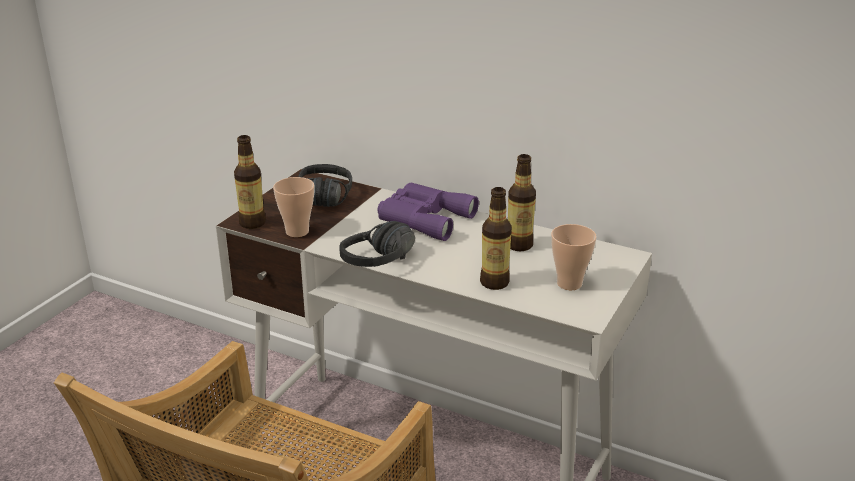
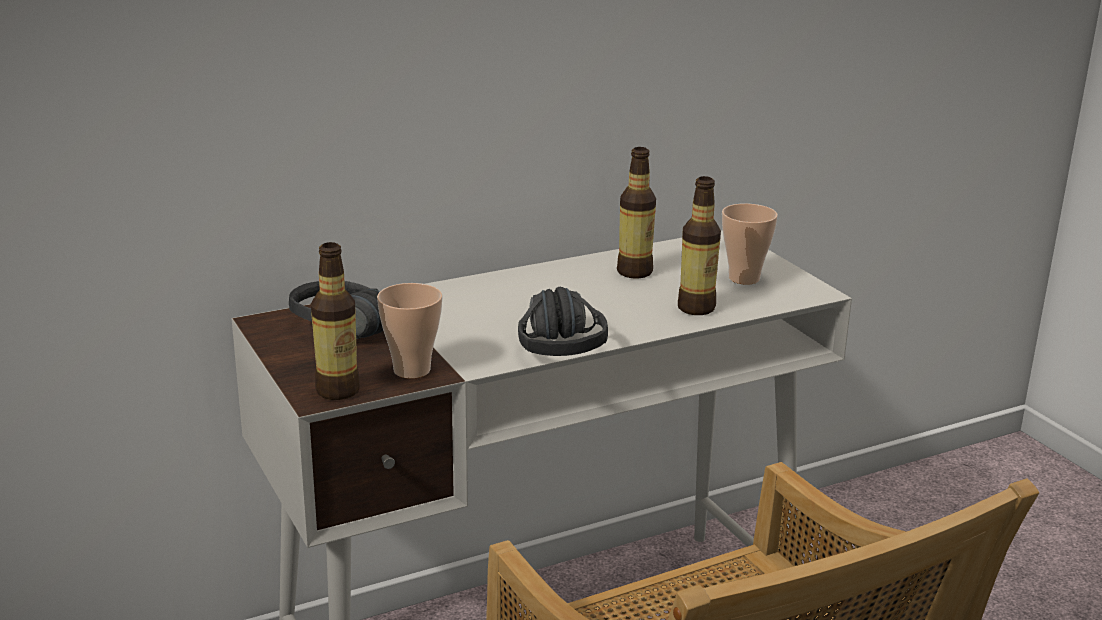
camera: 55 degrees left, 5 degrees down
(423, 217) = (496, 294): purple binoculars -> none

